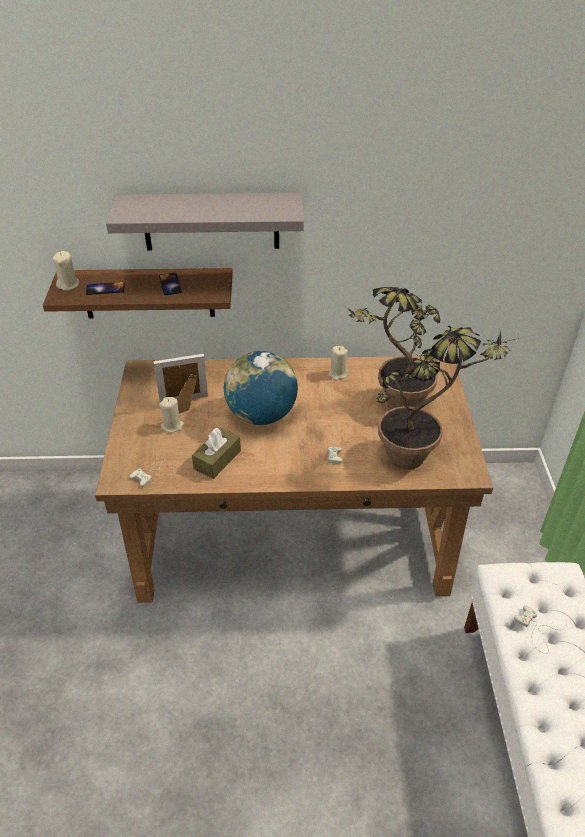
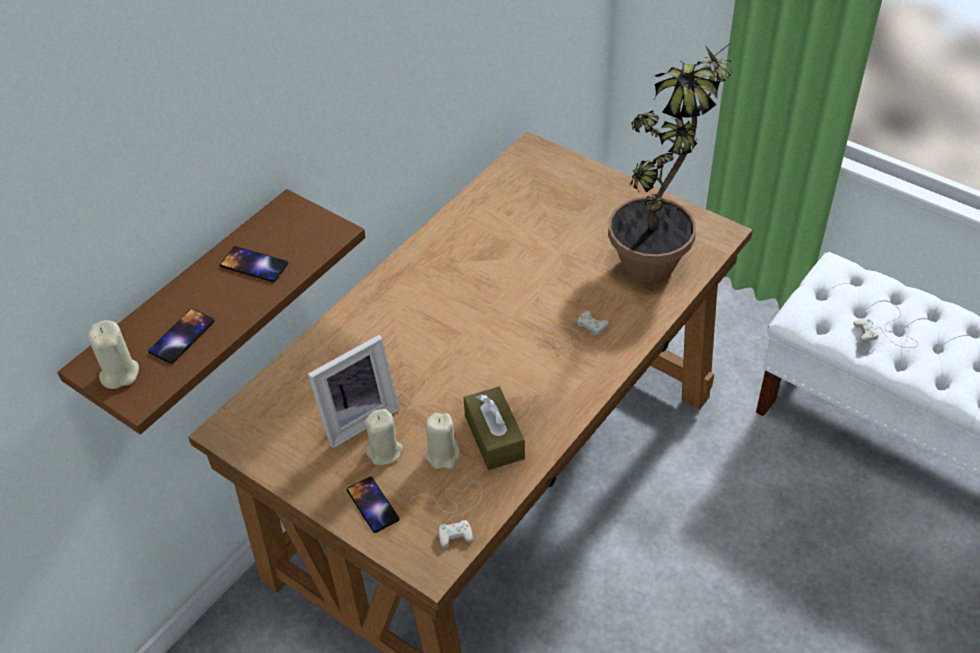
camera: 50 degrees left, 5 degrees up
(136, 440) = (372, 505): none -> phone
(185, 405) = (357, 418): picture frame -> picture frame turned 150 degrees counterclockwise
(211, 221) = (251, 137): grey shelf -> none
(261, 415) = (456, 351): globe -> none
(338, 374) = (456, 241): beige candle -> beige candle (443, 455)
(392, 407) = (560, 229): potted plant -> none

